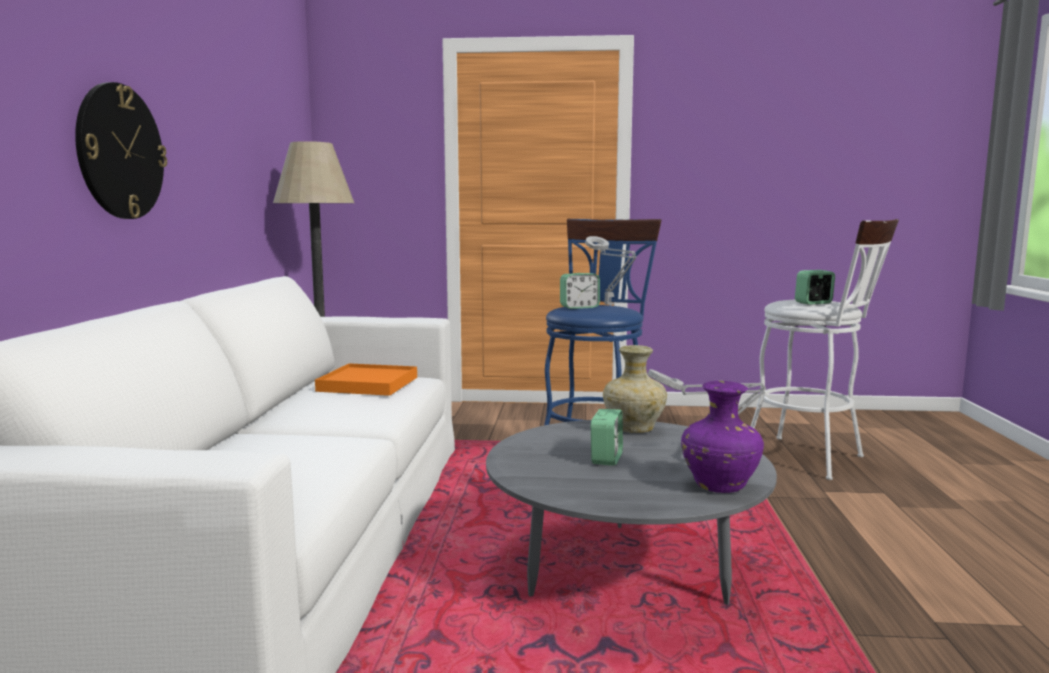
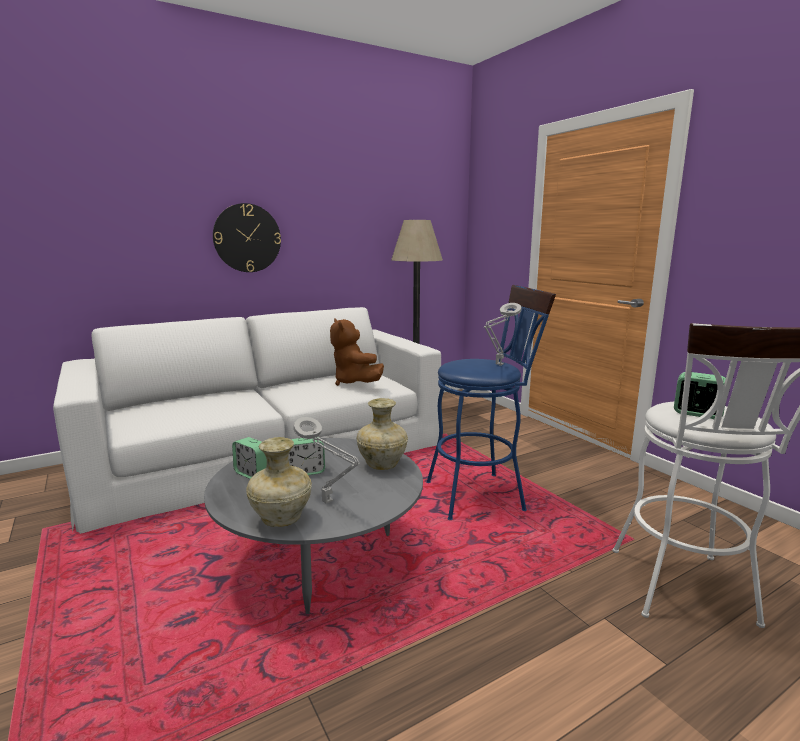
camera: 55 degrees right, 5 degrees up
(368, 384) = (354, 382): orange tray -> brown plush toy
(579, 307) = (470, 361): alarm clock -> alarm clock (252, 474)
(721, 486) = (282, 519): purple vase -> beige vase

